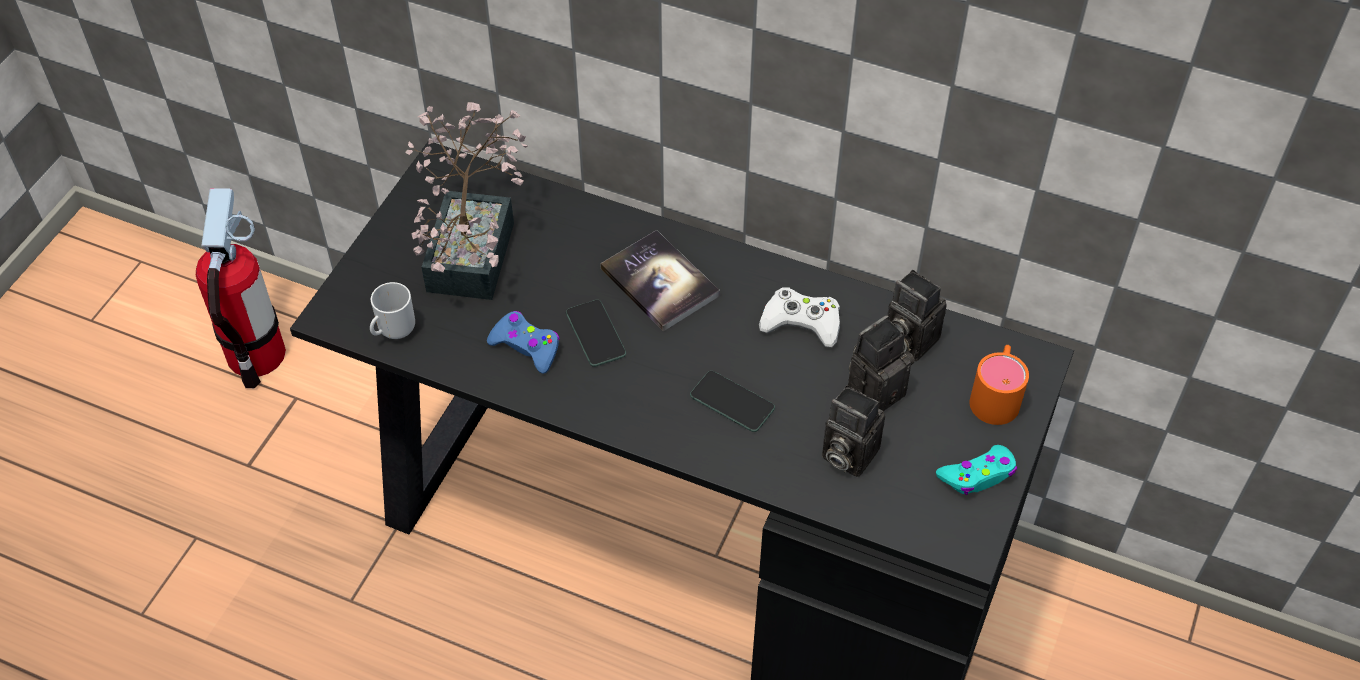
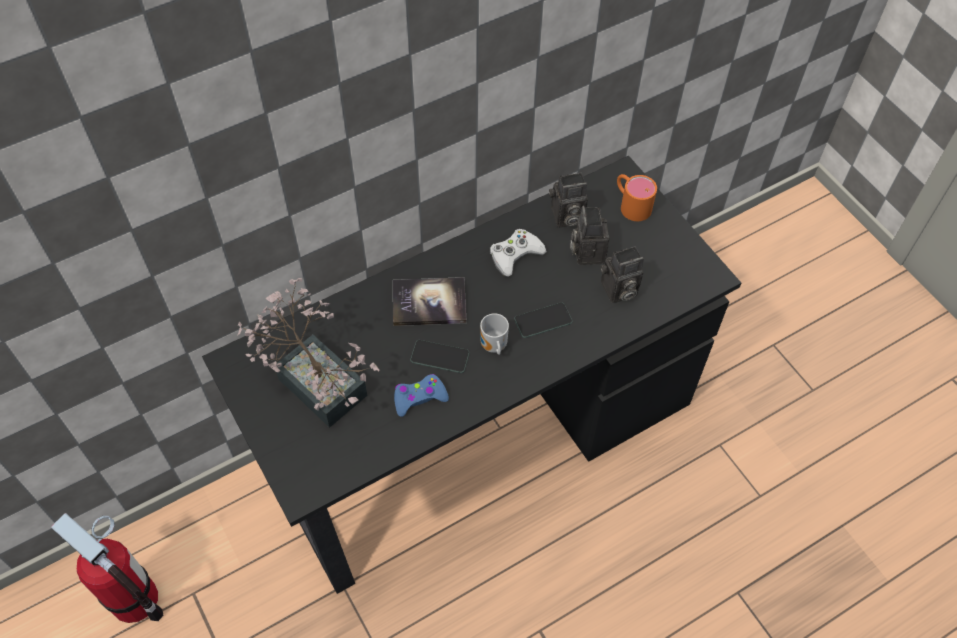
camera: 55 degrees left, 5 degrees up
(394, 331) = (345, 463): mug -> mug (493, 347)
(978, 475) = (674, 244): turquoise game controller -> none

